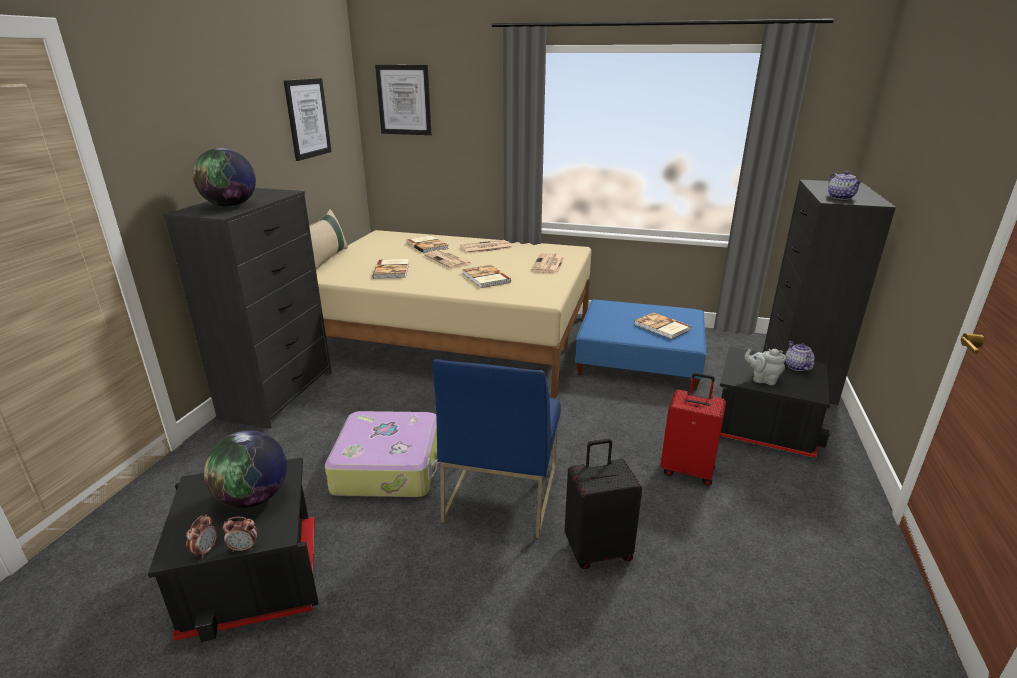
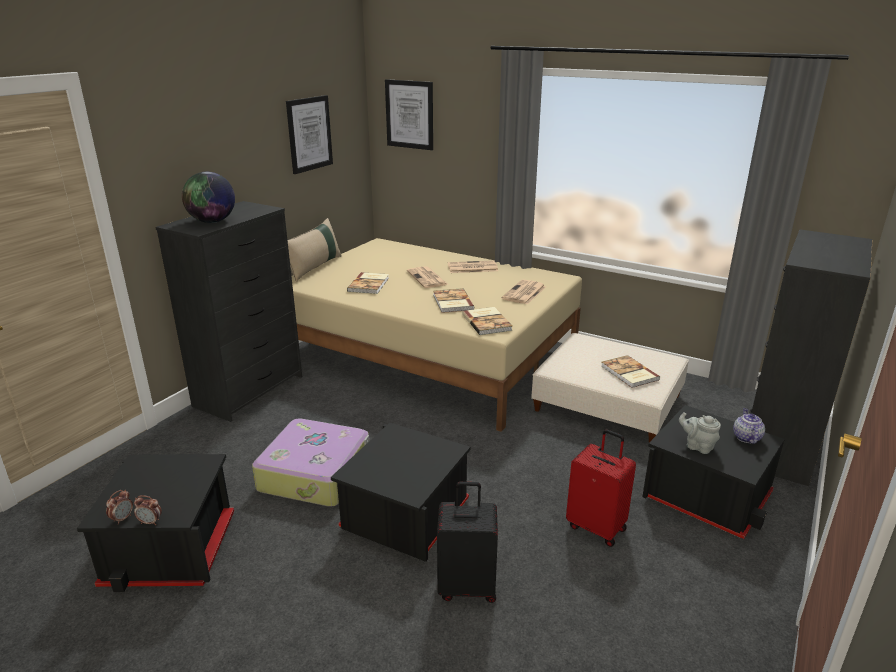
camera: 15 degrees right, 0 degrees up
(253, 498) = (174, 482): globe -> none
(428, 245) = (417, 260): book -> book (487, 322)
(500, 493) = (403, 516): blue chair -> black storage box
(639, 359) = (607, 403): blue ottoman -> beige ottoman
(841, 197) = (818, 259): teapot -> none

